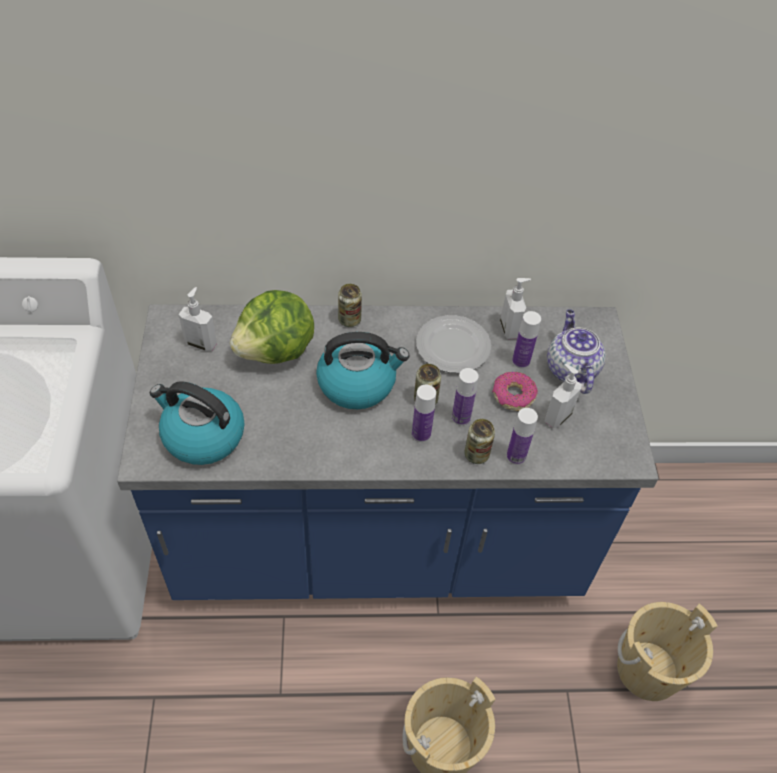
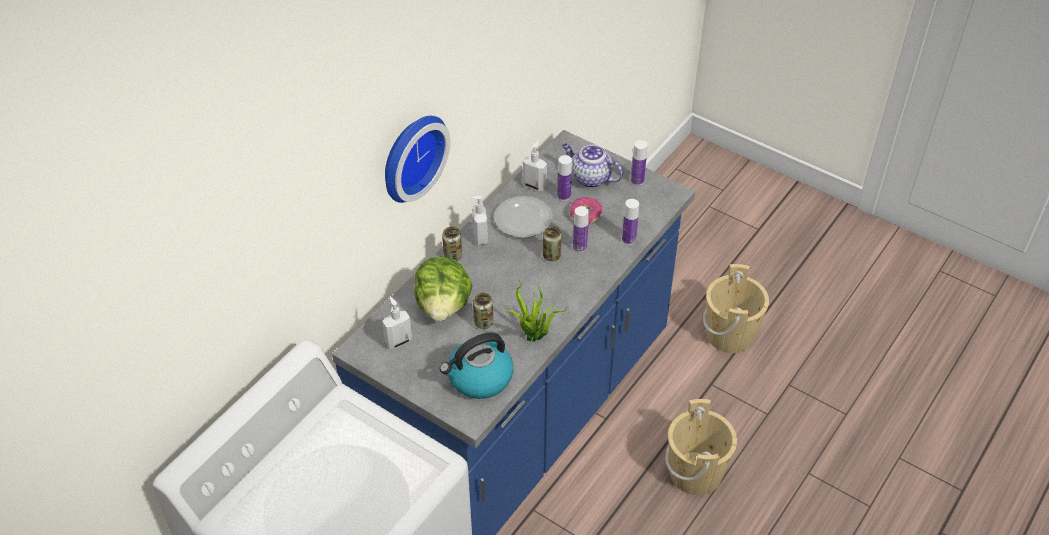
camera: 50 degrees left, 5 degrees down
(295, 451) = (534, 337): none -> potted plant
(321, 163) = (410, 155): none -> wall clock
(358, 383) = (509, 280): kettle -> none
(421, 434) = (575, 272): bottle -> bottle (637, 181)
(476, 454) = (612, 256): can -> can (483, 322)
(557, 416) = (618, 205): soap dispenser -> soap dispenser (479, 237)

